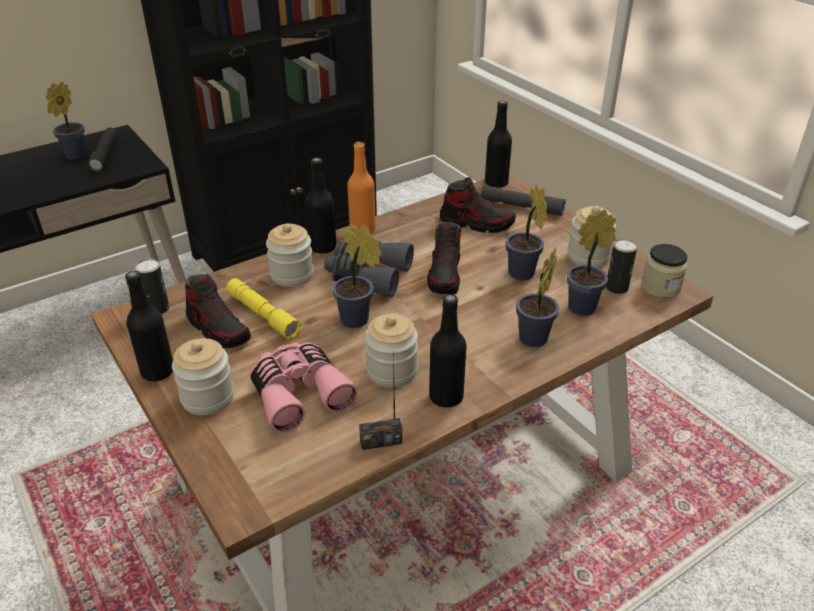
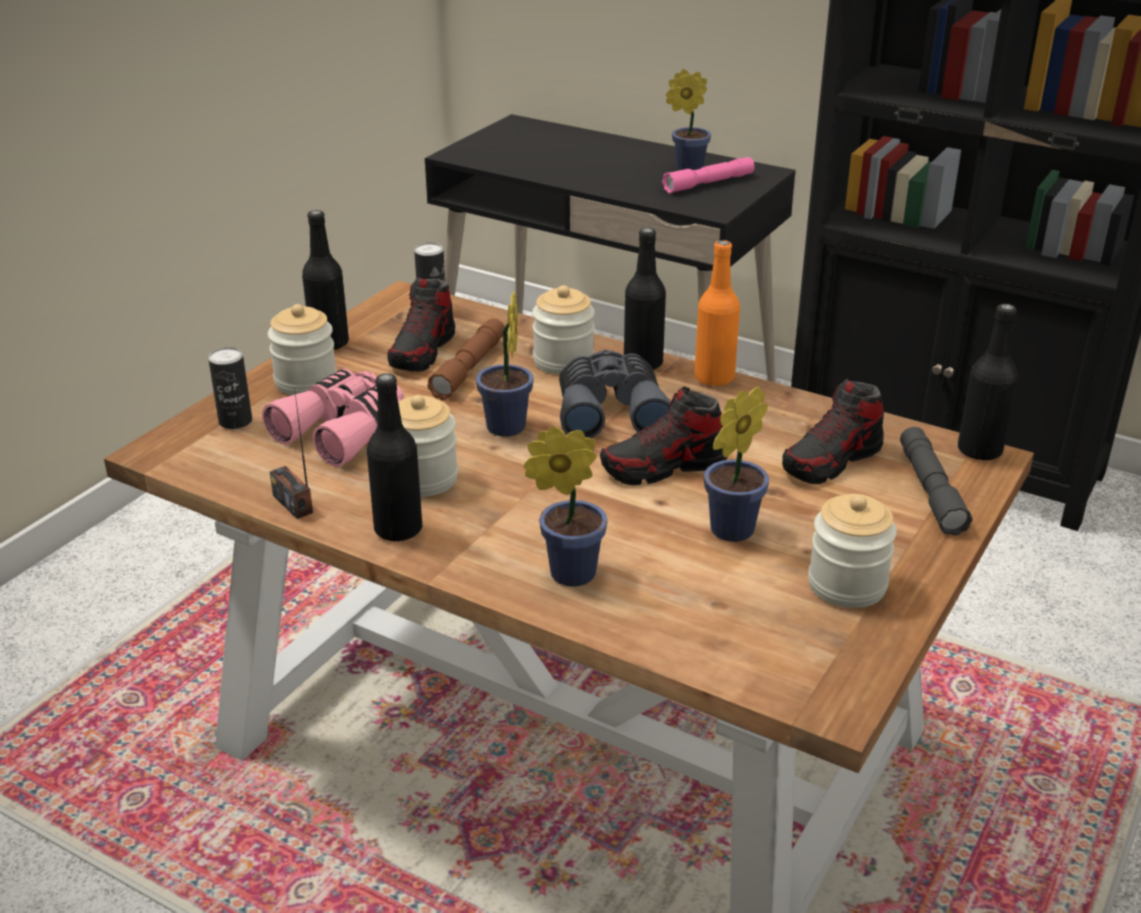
camera: 65 degrees right, 5 degrees down
(105, 155) = (708, 183): grey flashlight -> pink flashlight
(263, 315) = (469, 368): yellow flashlight -> brown flashlight
(476, 223) = (832, 461): shoe -> shoe turned 60 degrees clockwise
(585, 307) = (694, 608): potted plant -> none
(616, 287) = (780, 631): can -> can (235, 421)
(660, 287) = (827, 680): jar -> none

